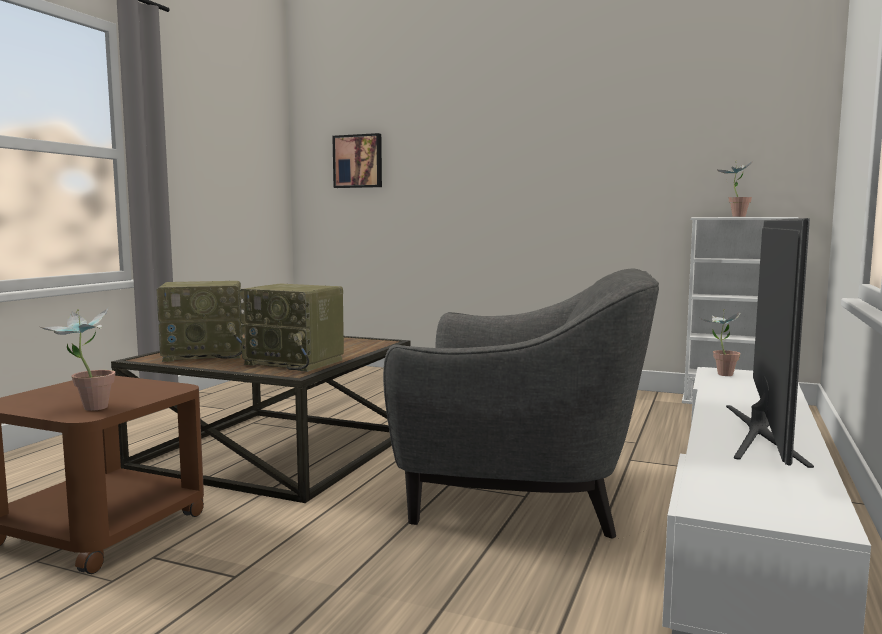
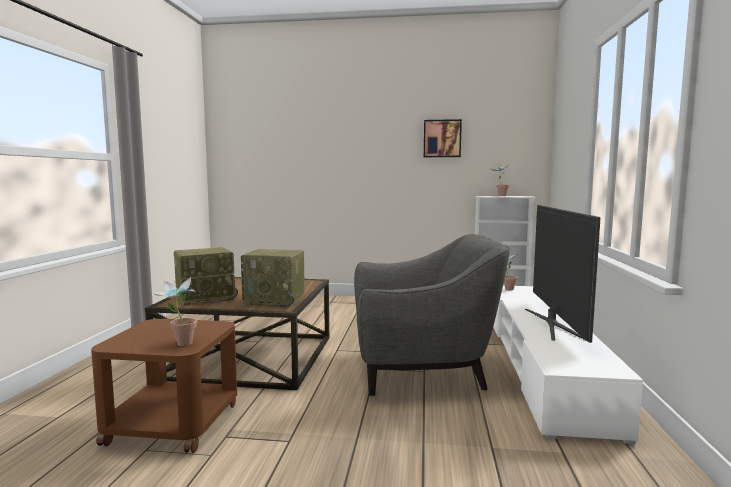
camera: 15 degrees left, 0 degrees up
(358, 161) = (258, 156): picture -> picture (442, 138)

